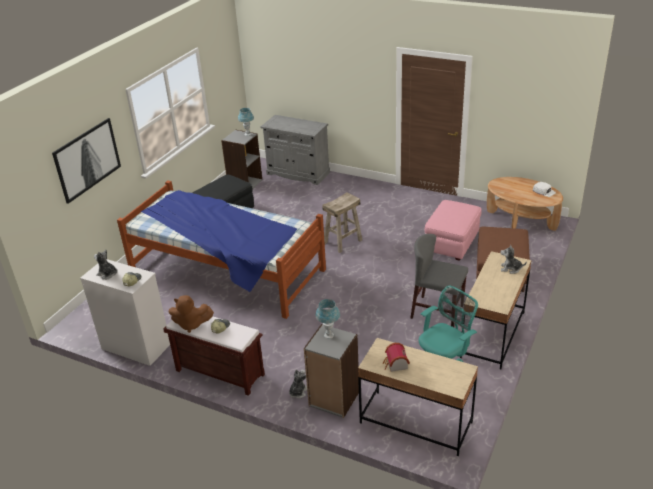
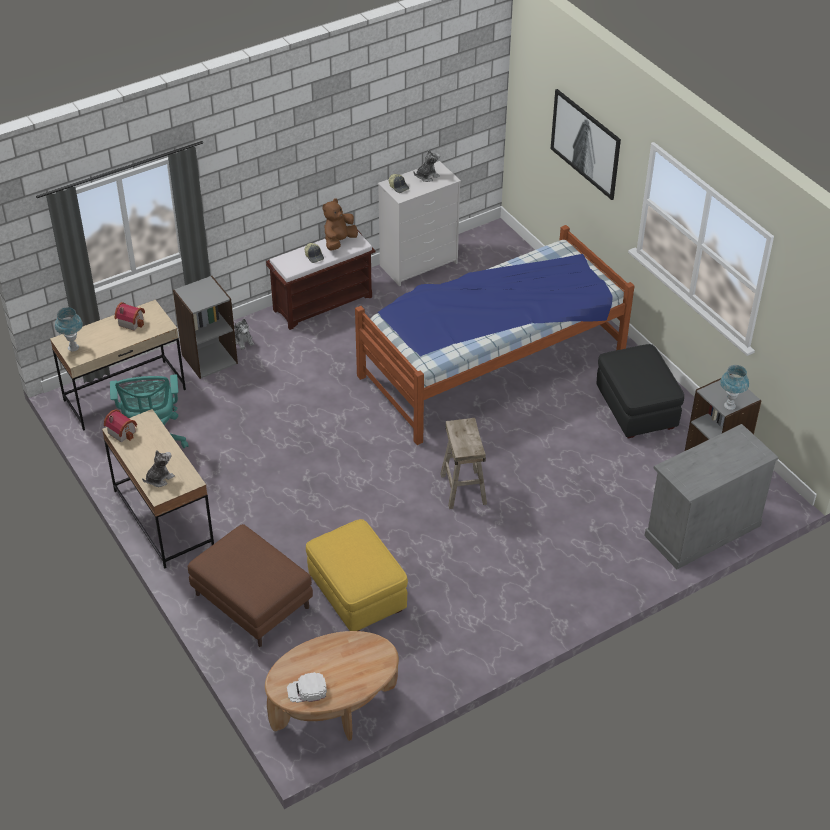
camera: 120 degrees right, 10 degrees up
(329, 335) = (210, 296): blue table lamp -> blue table lamp (73, 348)
(437, 312) = (244, 496): grey chair -> none
(452, 243) = (357, 594): pink ottoman -> yellow ottoman
(497, 304) = (122, 431): none -> toy house

